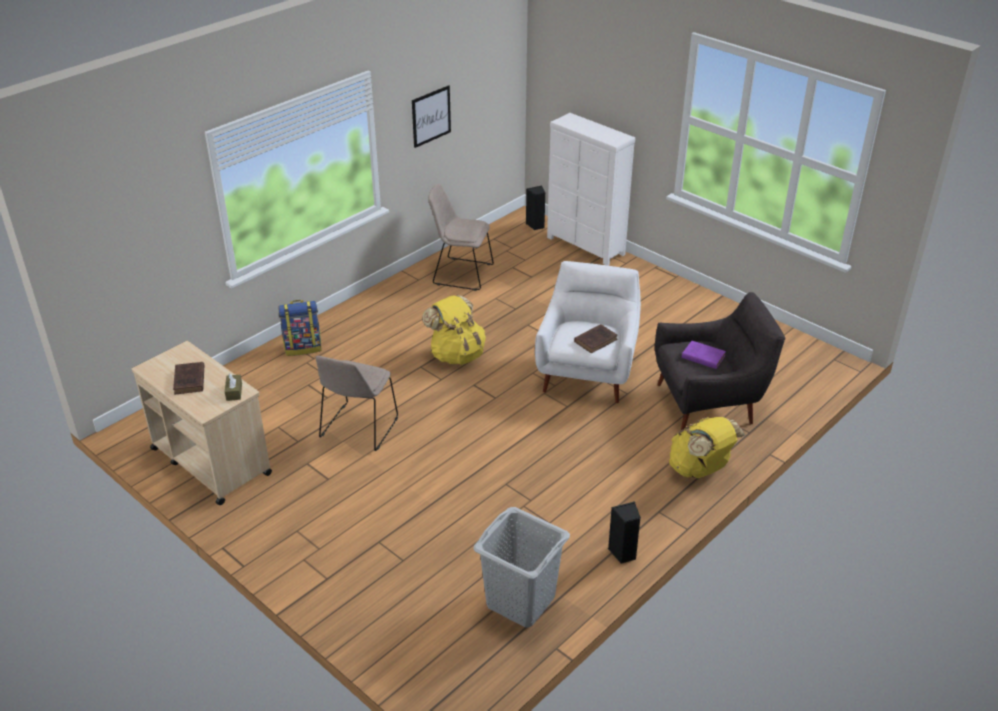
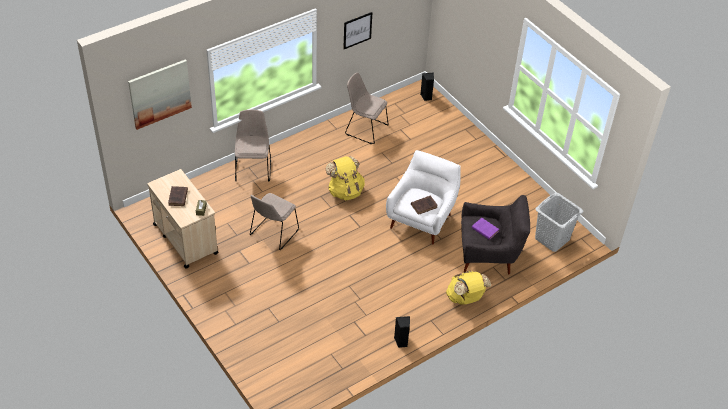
camera: 10 degrees right, 10 degrees up
(134, 212) = (160, 93): none -> picture
(303, 347) = (253, 169): backpack -> beige chair
(520, 600) = (336, 358): grey laundry basket -> grey laundry basket (552, 238)
(585, 246) = (454, 120): white dresser -> none

